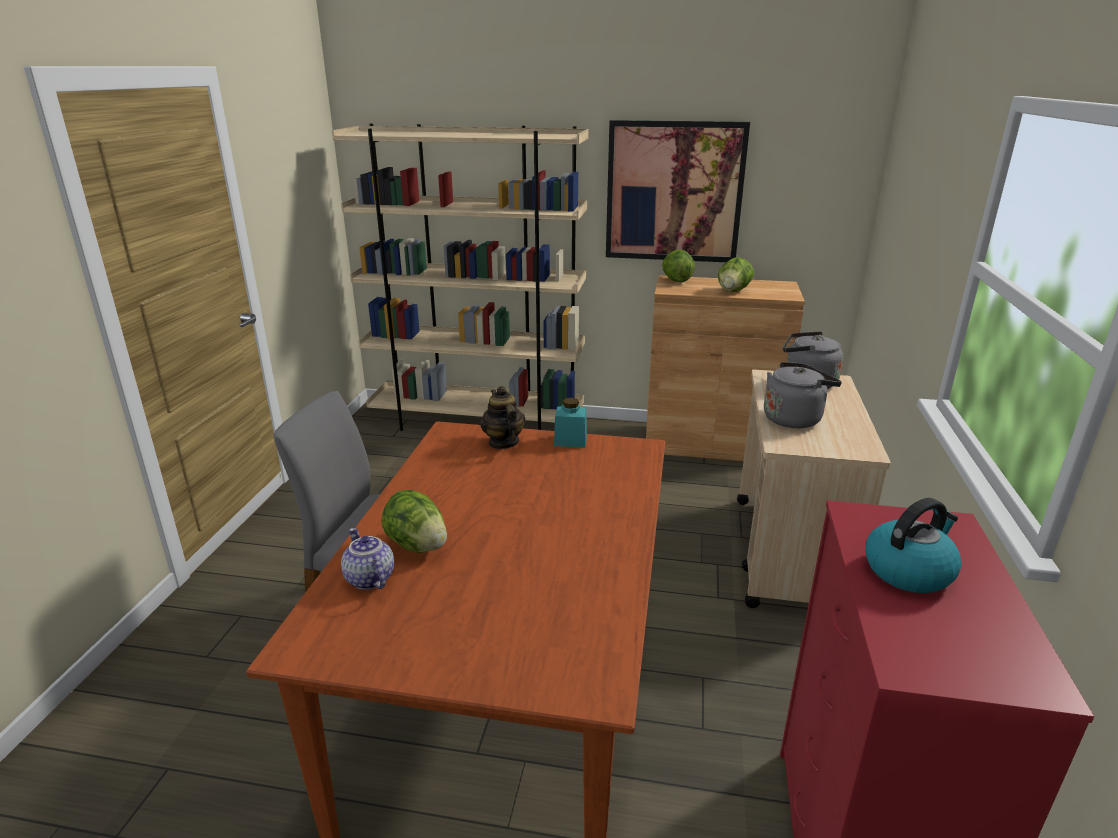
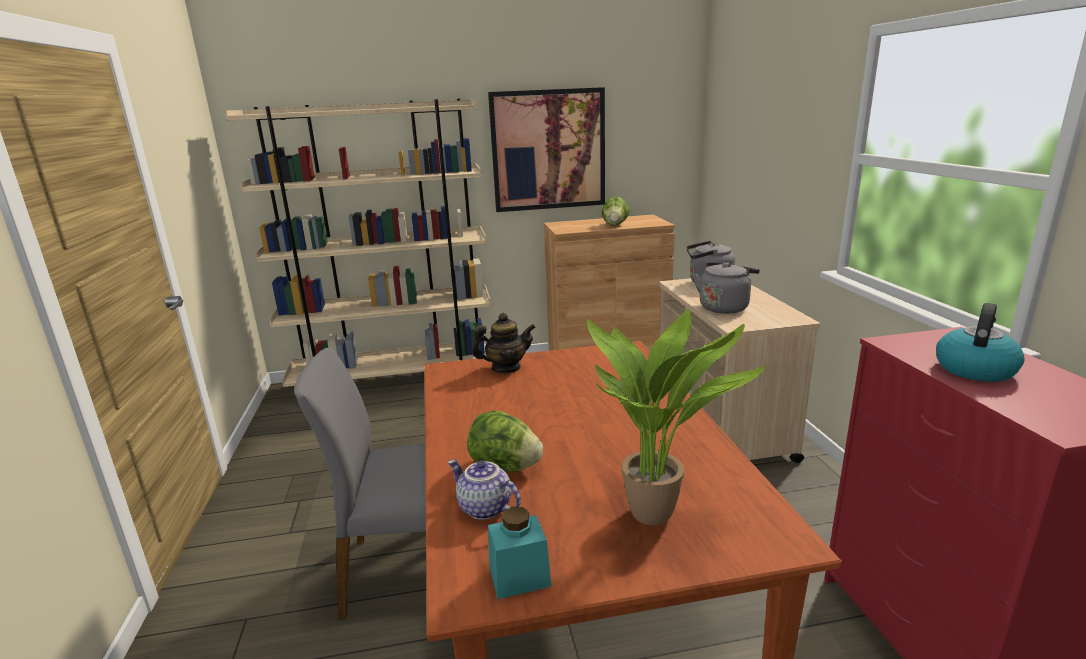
camera: 20 degrees left, 5 degrees down
(503, 442) = (506, 368): teapot -> teapot turned 120 degrees clockwise
(508, 628) = (658, 513): none -> potted plant
(570, 441) = (564, 355): turquoise jar -> turquoise jar (519, 577)
(676, 281) = (562, 224): lettuce -> none

